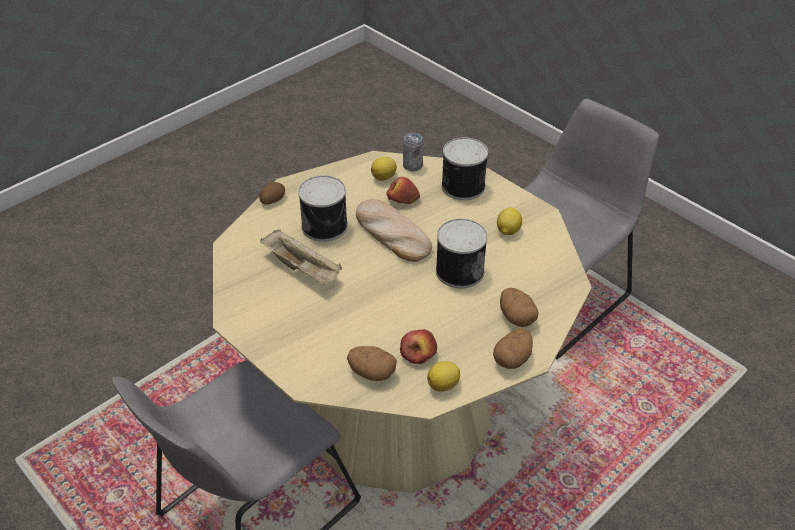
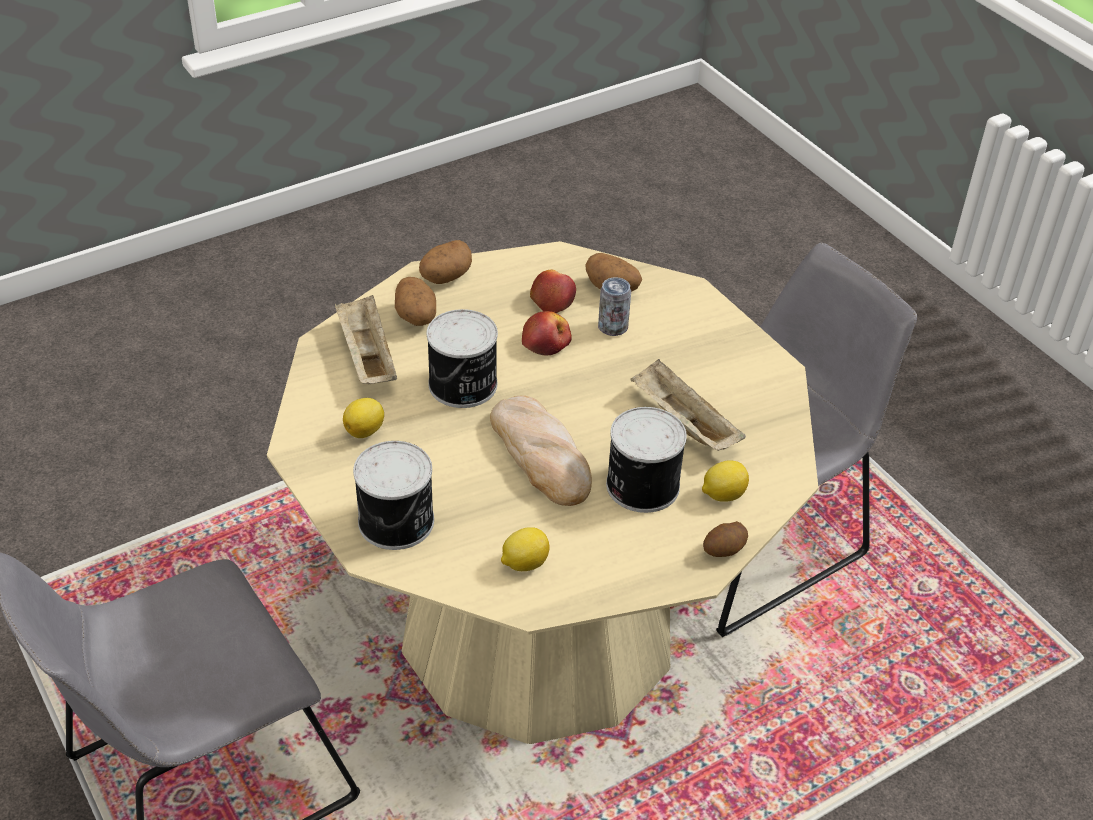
camera: 170 degrees left, 0 degrees up
(403, 199) = (505, 514): apple -> apple (546, 342)
(412, 166) = (466, 579): can -> can (613, 327)
(444, 385) = (534, 265): lemon -> lemon (722, 494)
(535, 280) = (366, 356): none -> beige tray

